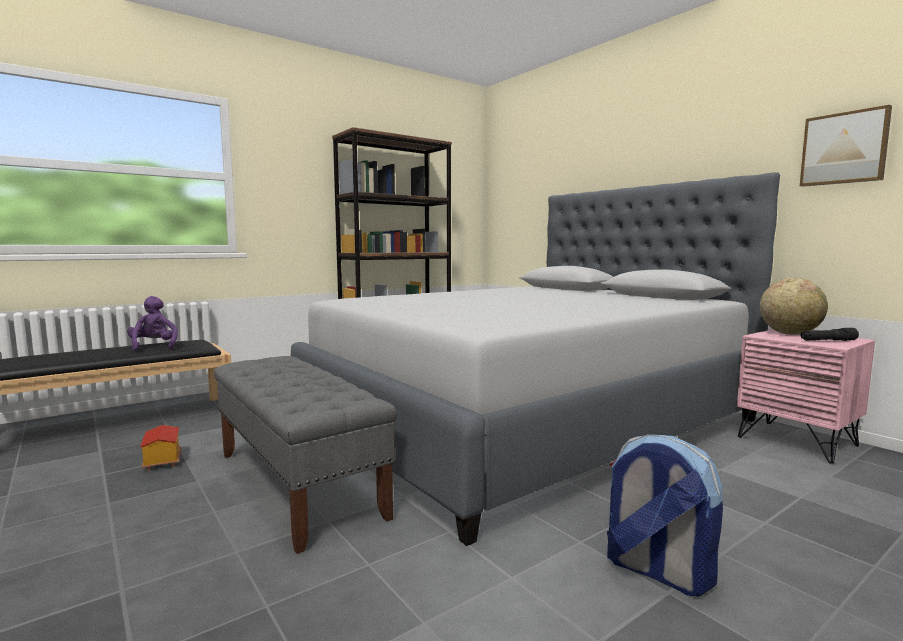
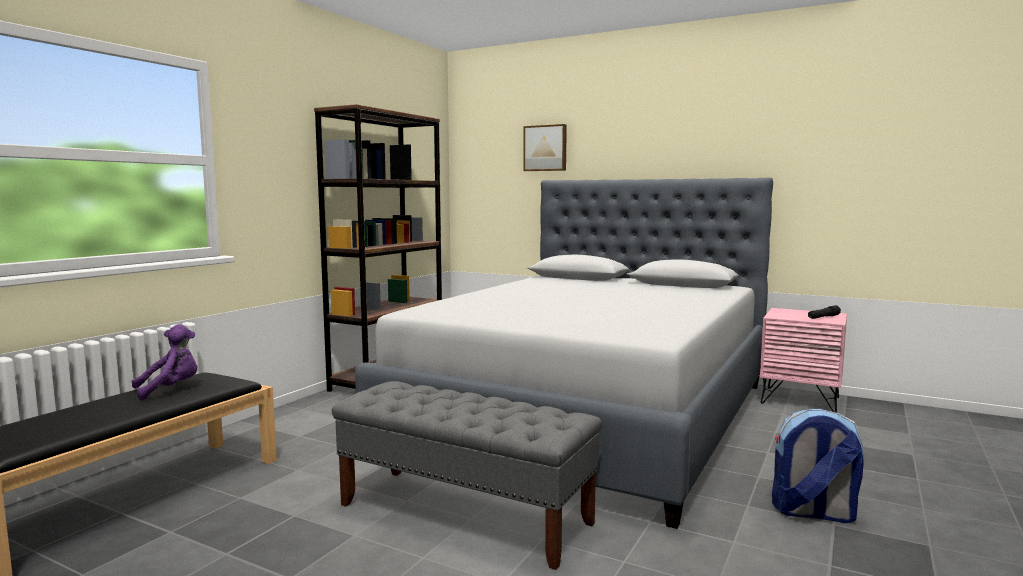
camera: 25 degrees left, 0 degrees up
(154, 347) = (170, 389): purple plush toy -> purple plush toy turned 105 degrees clockwise
(161, 461) = (276, 525): toy house -> none
(790, 334) = (790, 312): globe -> none
(844, 148) = (818, 162): picture -> picture (545, 148)

